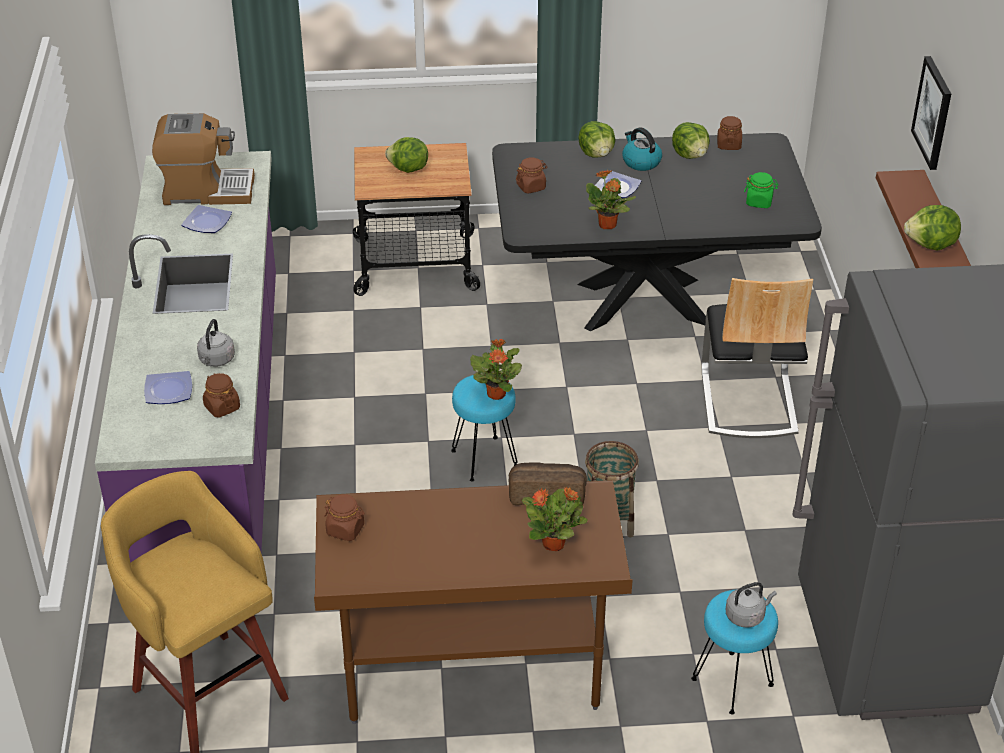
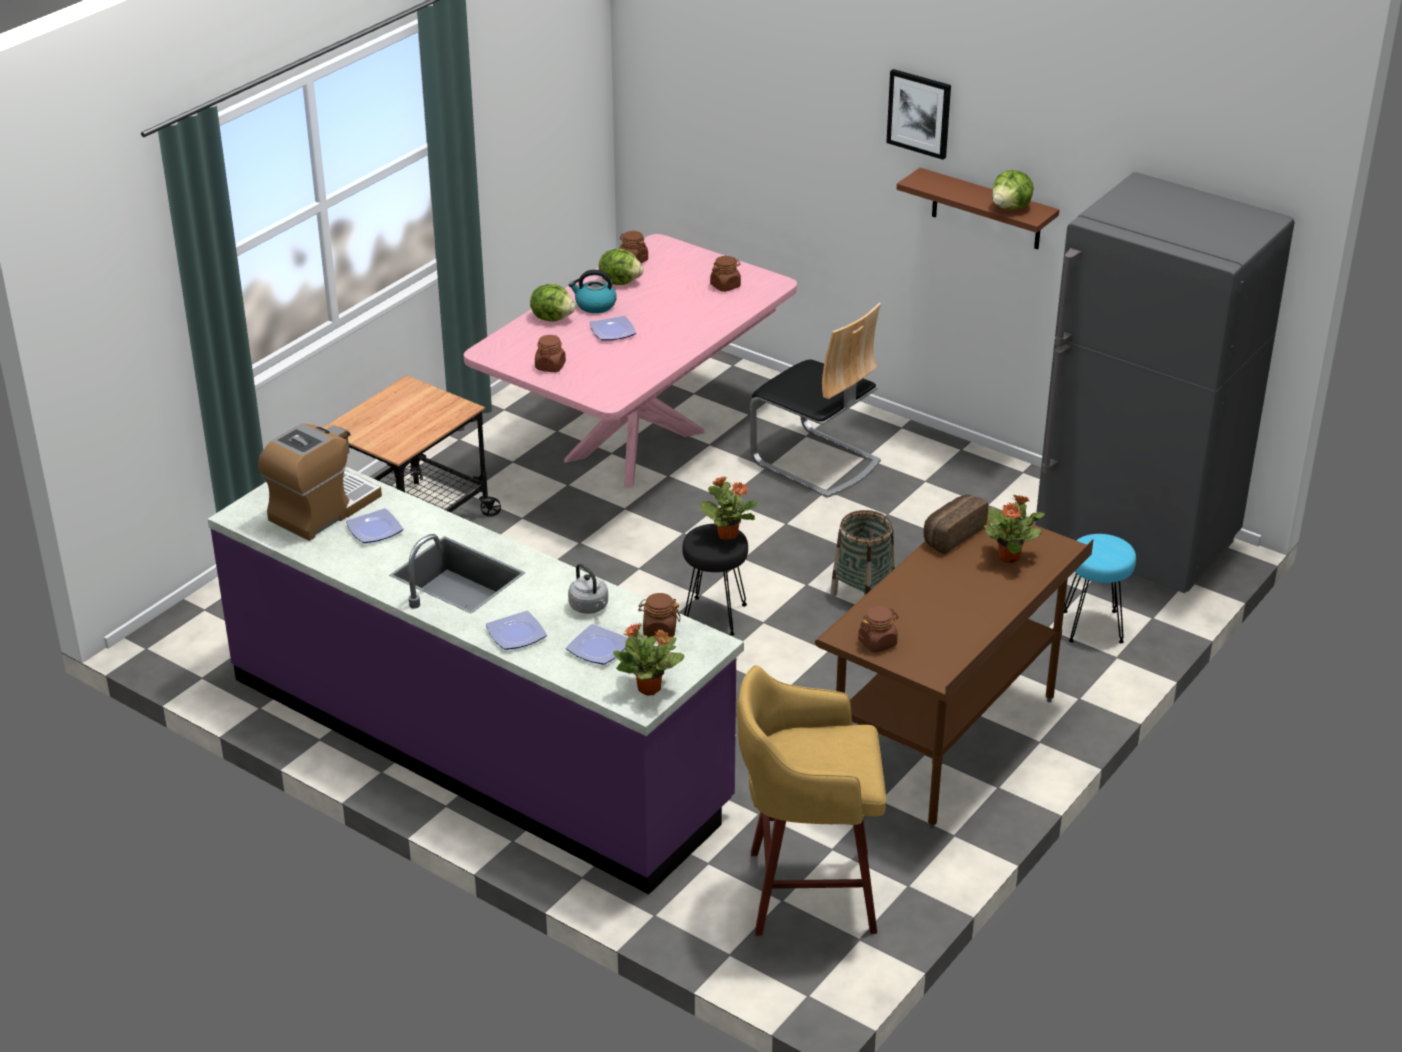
camera: 50 degrees left, 5 degrees down
(147, 345) = (515, 634): none -> plate
(408, 169) = (399, 419): lettuce -> none
(484, 459) = (715, 616): turquoise stool -> black stool
(607, 225) = (655, 359): potted plant -> potted plant (650, 689)
(643, 304) = (636, 446): black dining table -> pink dining table
(746, 616) = (1108, 549): grey kettle -> none
(759, 202) = (725, 286): green jar -> brown jar

